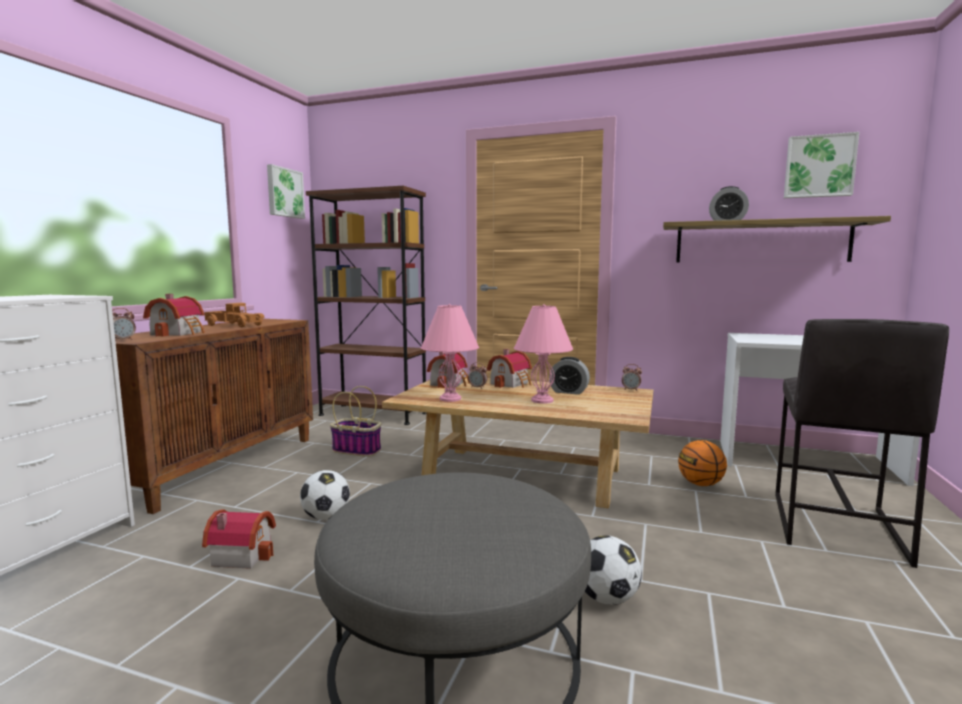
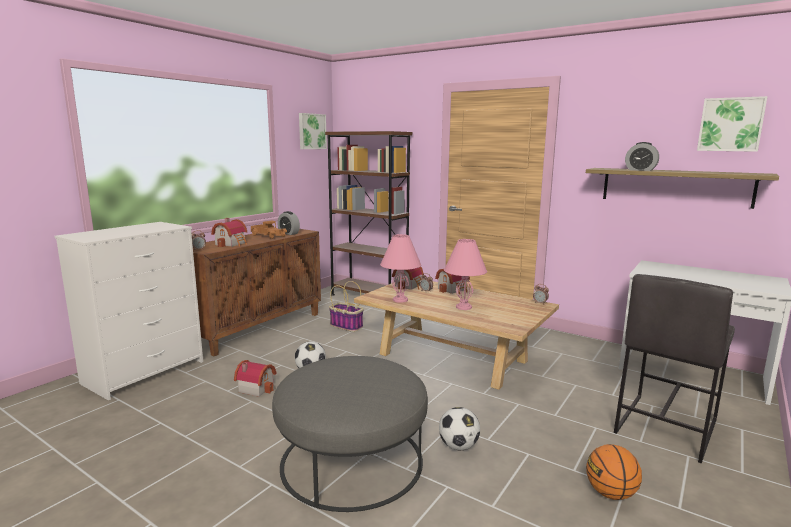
camera: 15 degrees right, 5 degrees up
(568, 392) = (490, 301): alarm clock -> alarm clock (288, 233)
(701, 484) = (583, 381): basketball -> basketball (610, 493)

